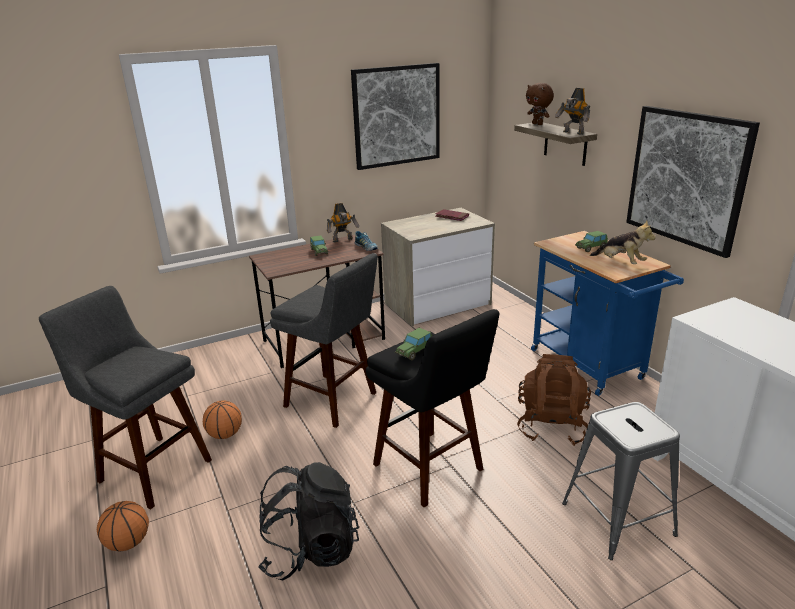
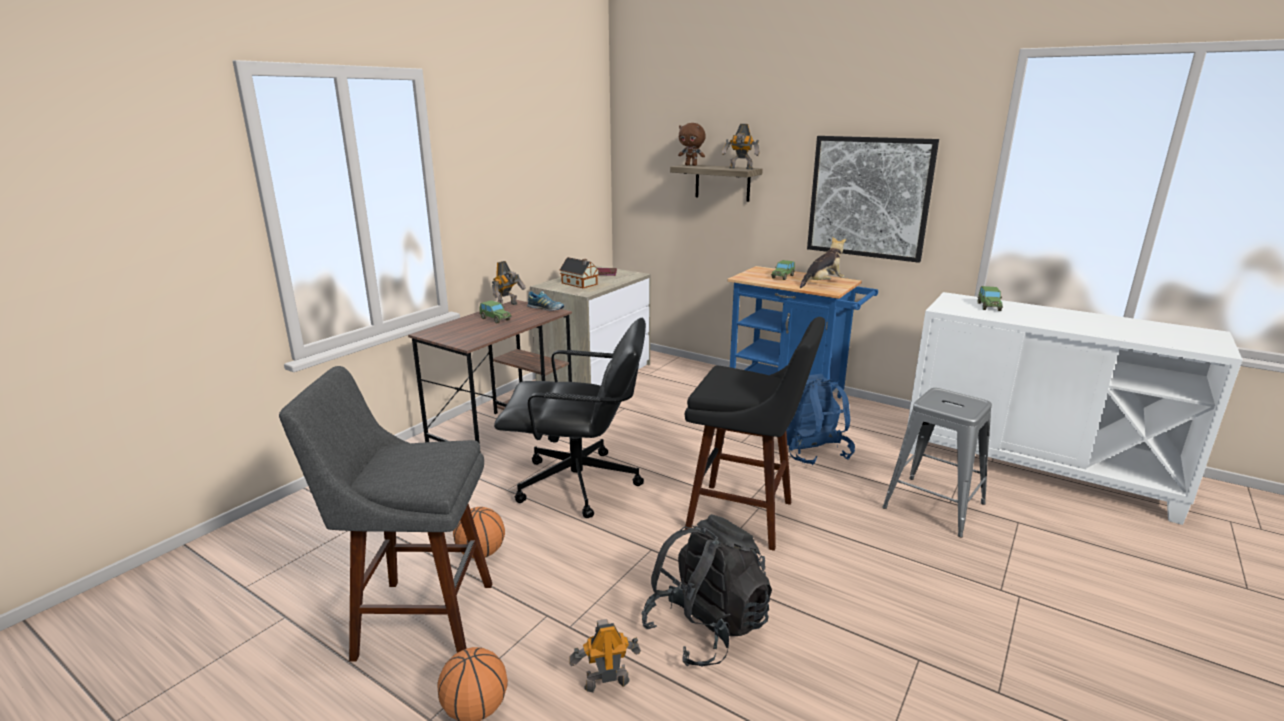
camera: 30 degrees left, 5 degrees down
(211, 560) = (606, 683): none -> toy robot
(334, 401) = (579, 484): grey stool -> black office chair
(396, 116) = (537, 162): picture -> none
(415, 352) = (733, 382): toy car -> toy car (988, 306)
(421, 226) = (580, 284): none -> toy house
(551, 426) = (810, 451): brown backpack -> blue backpack
(620, 263) = (822, 283): plush toy -> plush toy turned 45 degrees counterclockwise

